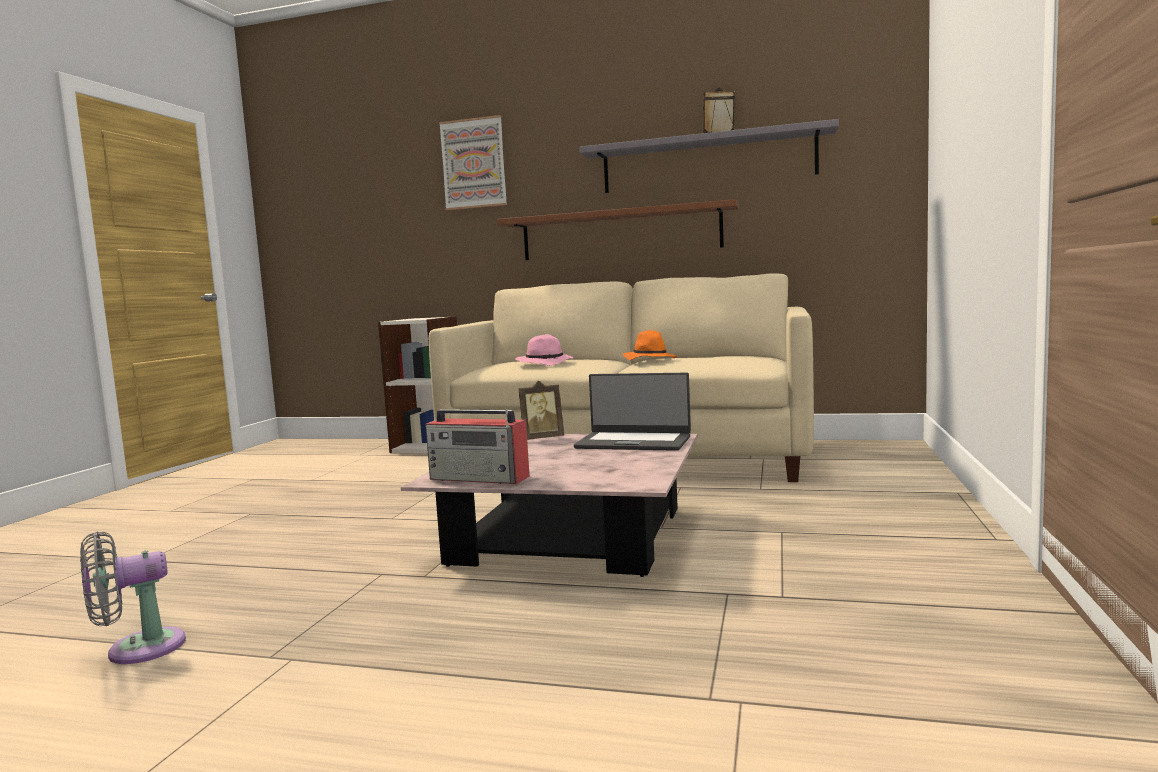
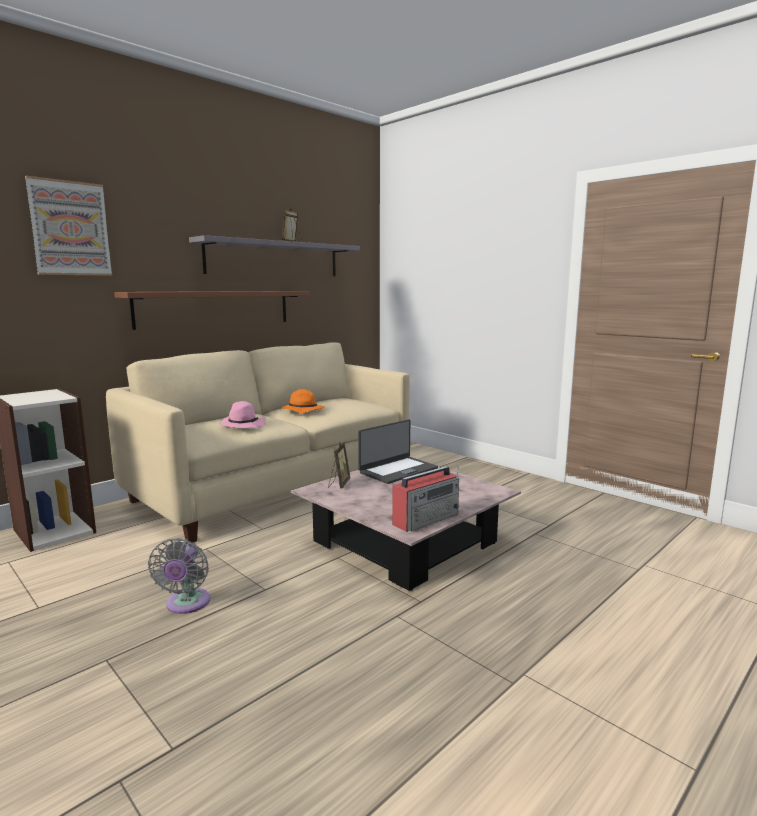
camera: 60 degrees left, 5 degrees up
(138, 649) = (447, 753): grey fan -> grey fan (186, 604)

